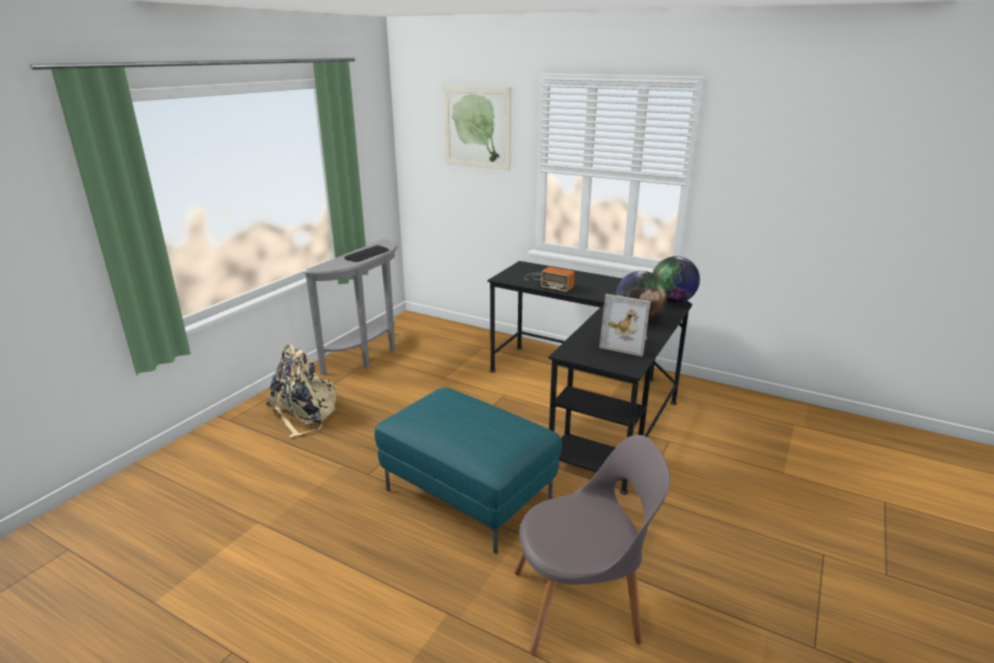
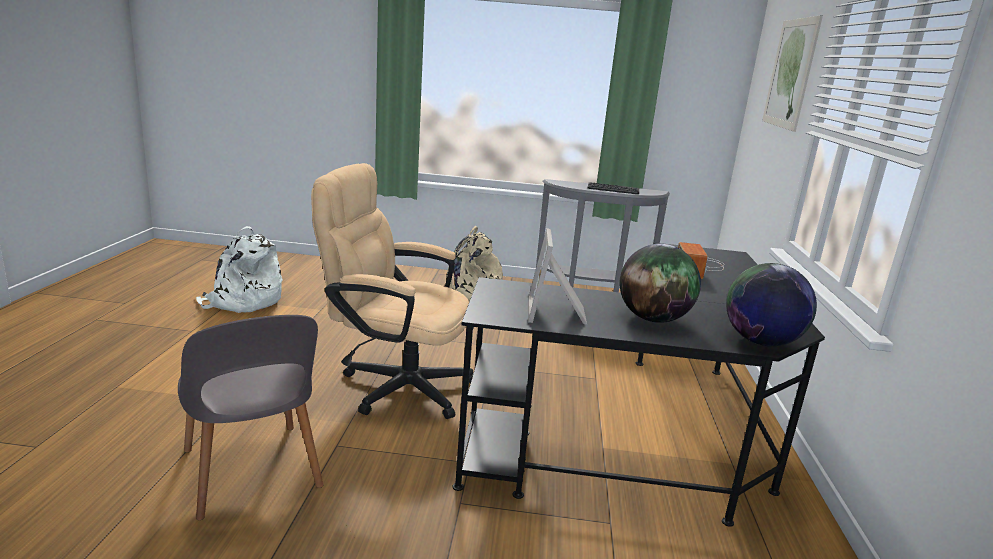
camera: 65 degrees right, 5 degrees down
(172, 592) = (243, 302): none -> white backpack
(467, 495) = (395, 385): turquoise ottoman -> beige office chair

